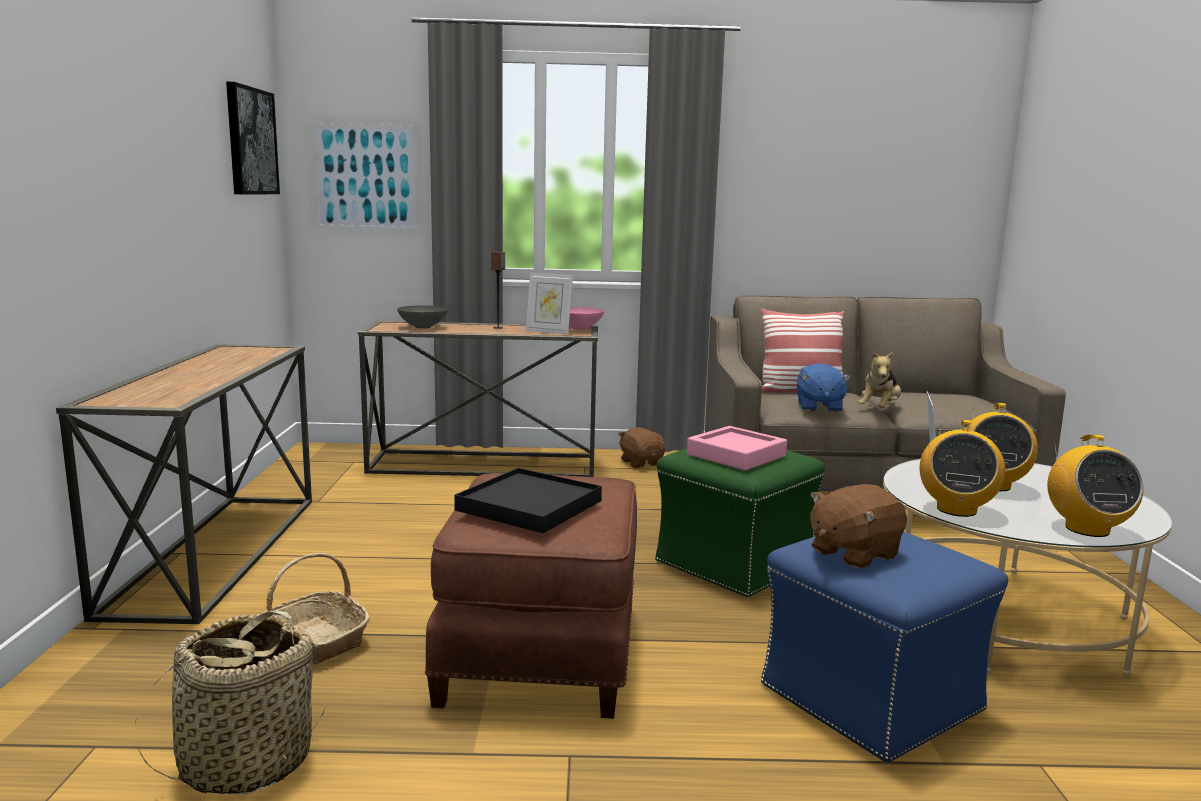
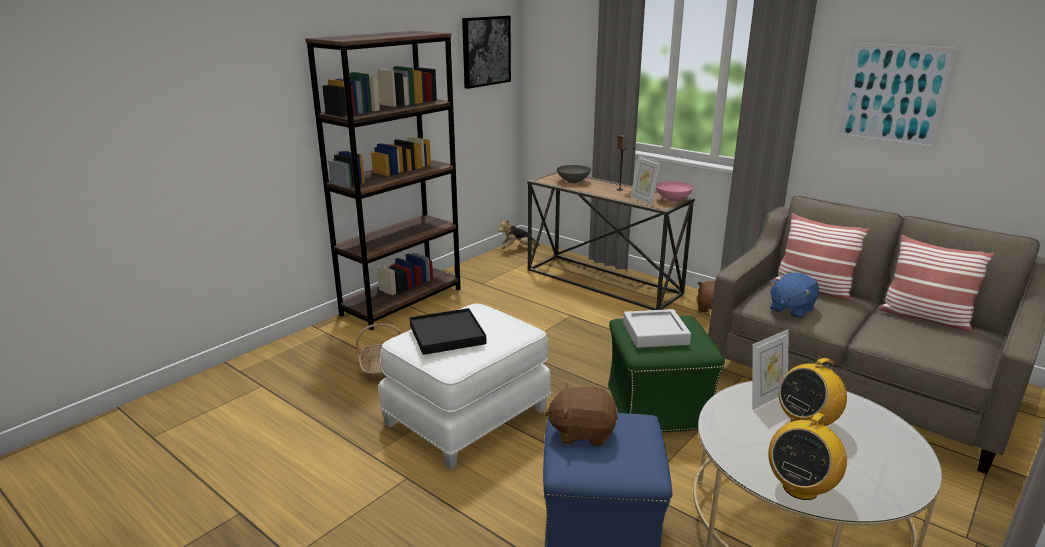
camera: 40 degrees right, 10 degrees up
(215, 552) = (402, 301): console table -> brown bookcase
(246, 762) = (295, 417): basket -> none
(365, 177) = (564, 71): picture -> picture (892, 95)
(543, 652) = (468, 418): brown ottoman -> white ottoman
(736, 455) = (655, 333): pink tray -> grey tray
(879, 409) = (849, 325): plush toy -> plush toy (517, 248)
(916, 393) = (924, 317): none -> pillow
(956, 509) = (727, 431): radio -> none

